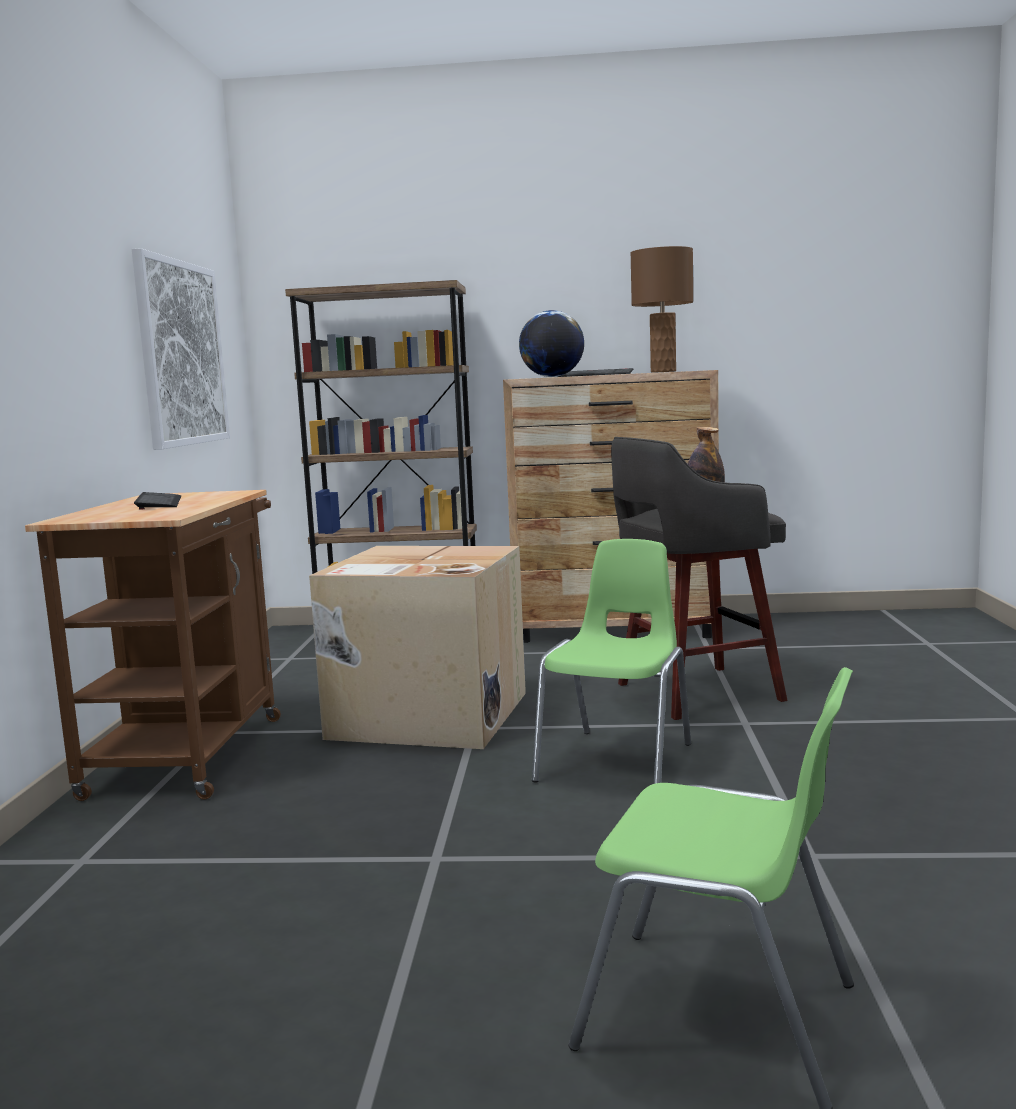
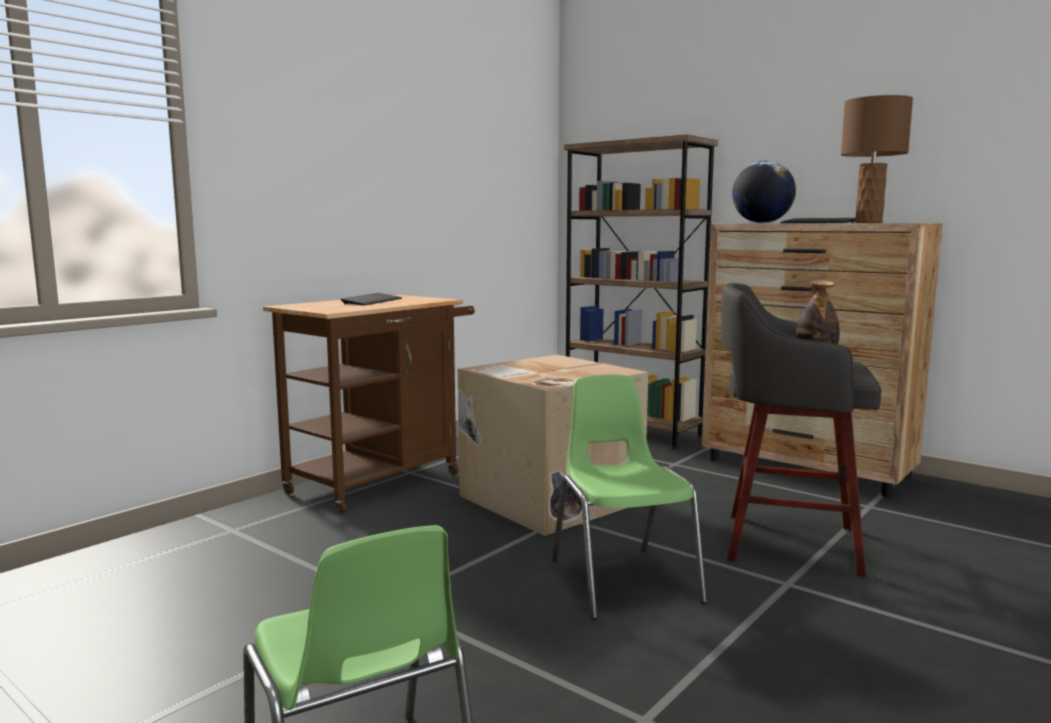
camera: 35 degrees right, 0 degrees up
(181, 353) = (468, 194): picture -> none
(618, 762) = (623, 579): green chair -> green chair turned 75 degrees counterclockwise

